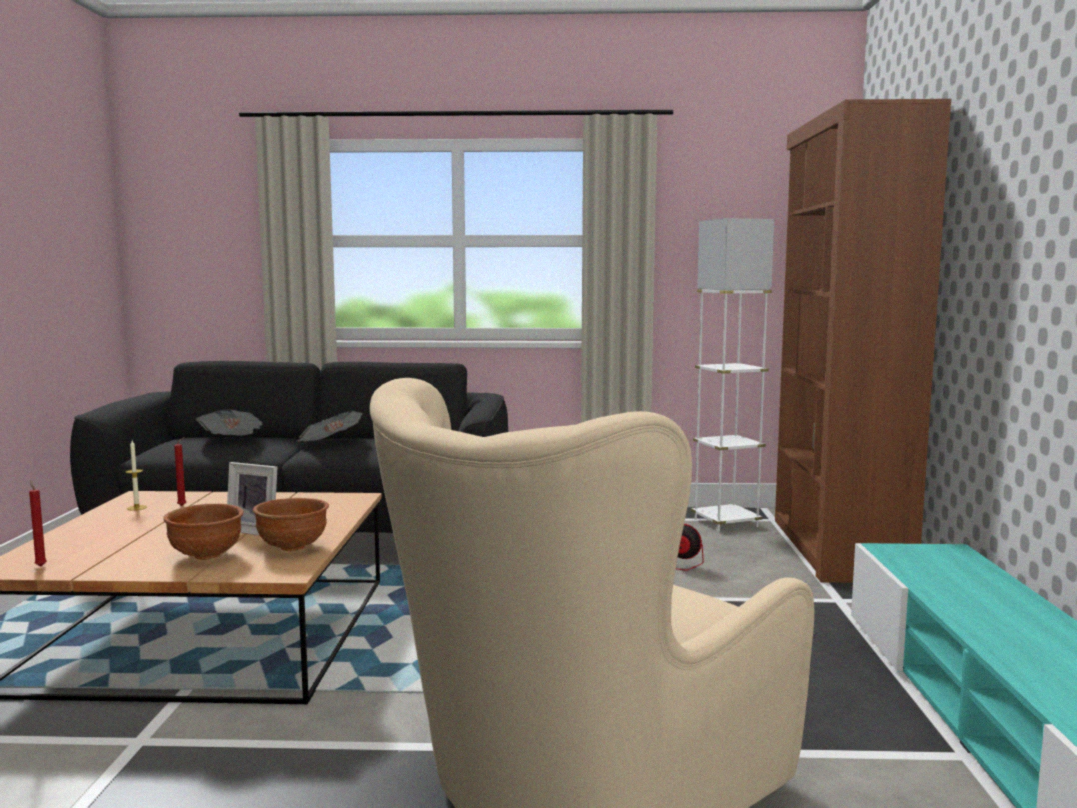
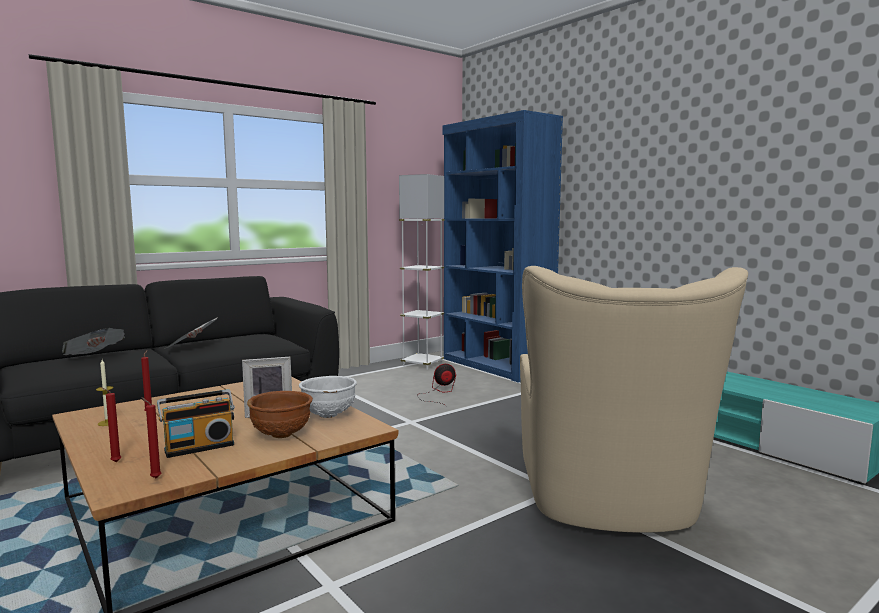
camera: 40 degrees left, 0 degrees up
(56, 544) = (114, 462): none -> red candle
(129, 548) = (199, 447): none -> radio
(293, 548) = (329, 415): brown bowl -> white bowl
(837, 549) = (496, 366): brown bookcase -> blue bookcase

